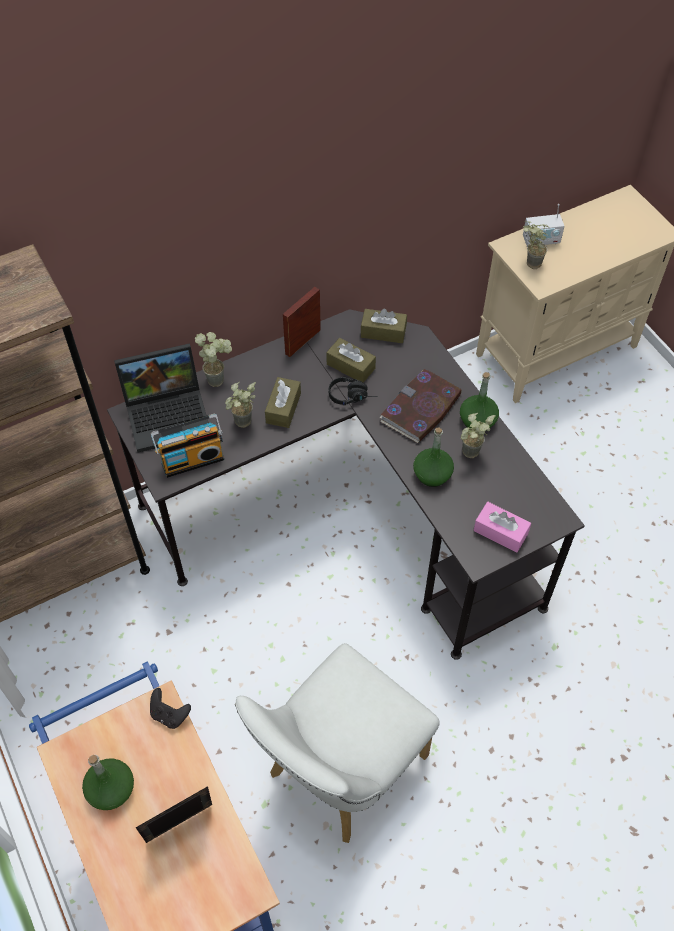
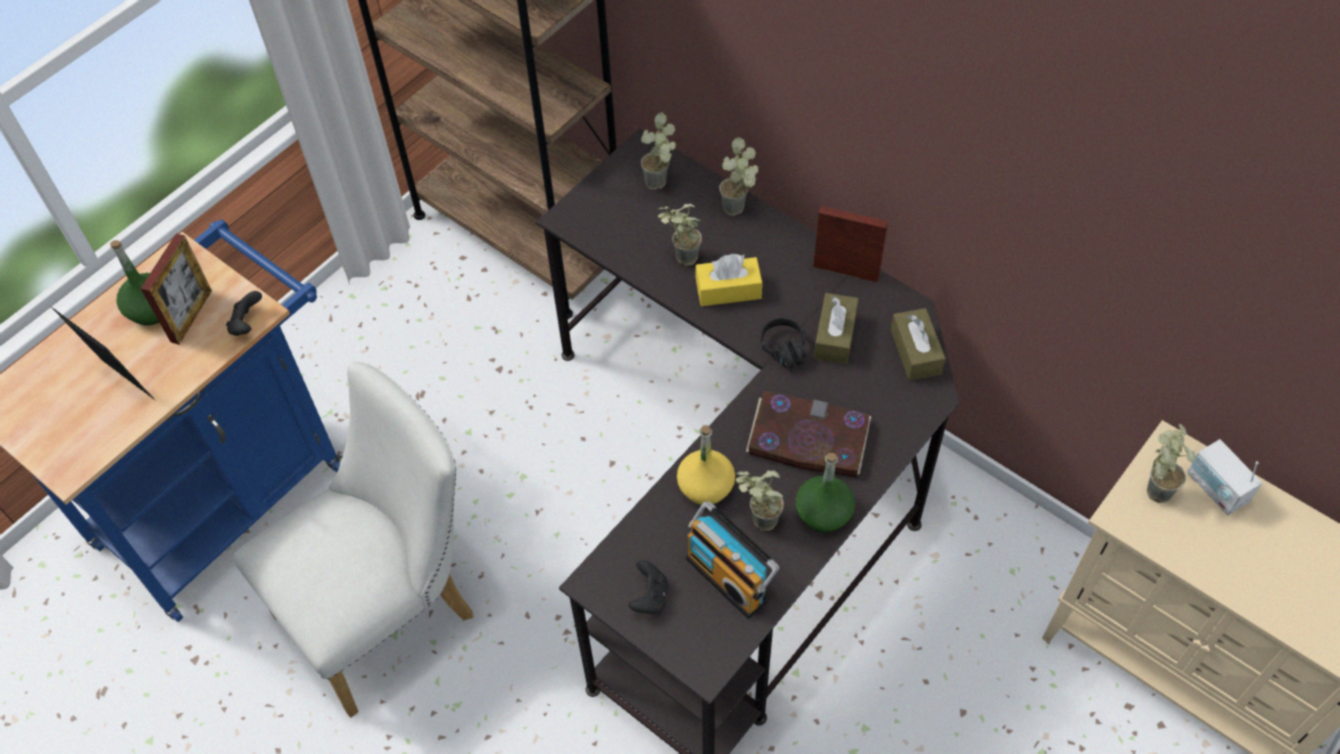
camera: 70 degrees right, 0 degrees up
(137, 757) = (191, 316): none -> picture frame
(169, 414) = (661, 185): laptop -> potted plant
(192, 459) = (607, 231): radio -> radio (729, 577)
(283, 408) = (728, 290): brown tissue box -> yellow tissue box
(339, 772) = (388, 609): white chair -> white chair turned 120 degrees clockwise
(432, 474) = (706, 486): green bottle -> yellow bottle
(500, 532) = (650, 597): pink tissue box -> black game controller

